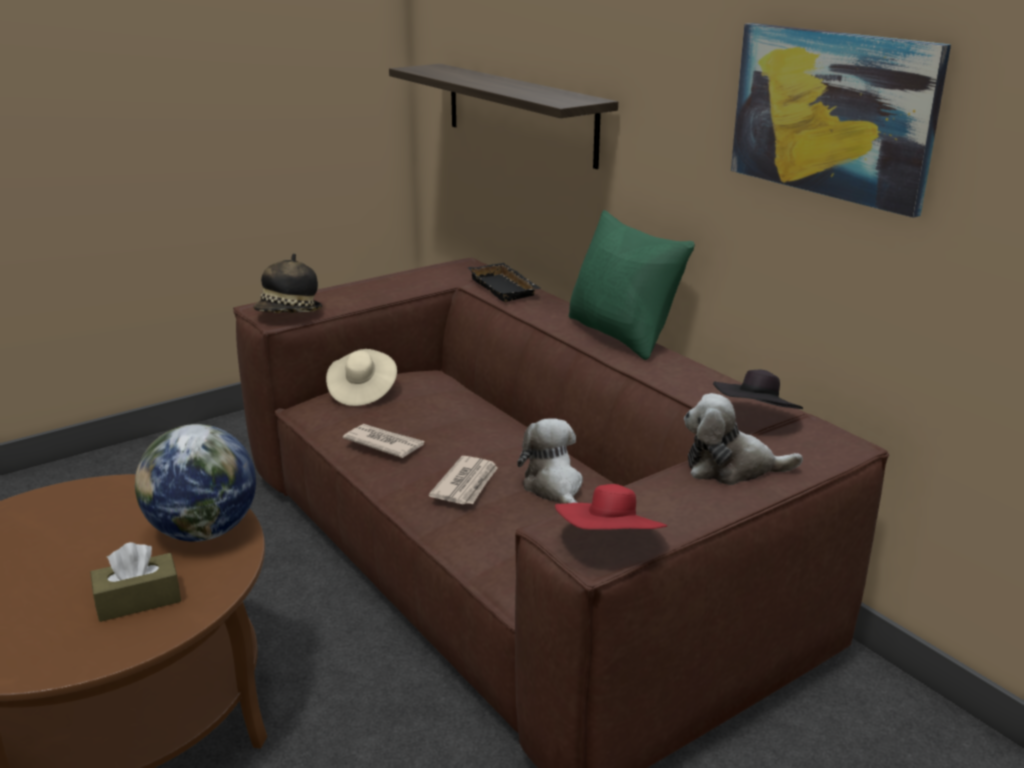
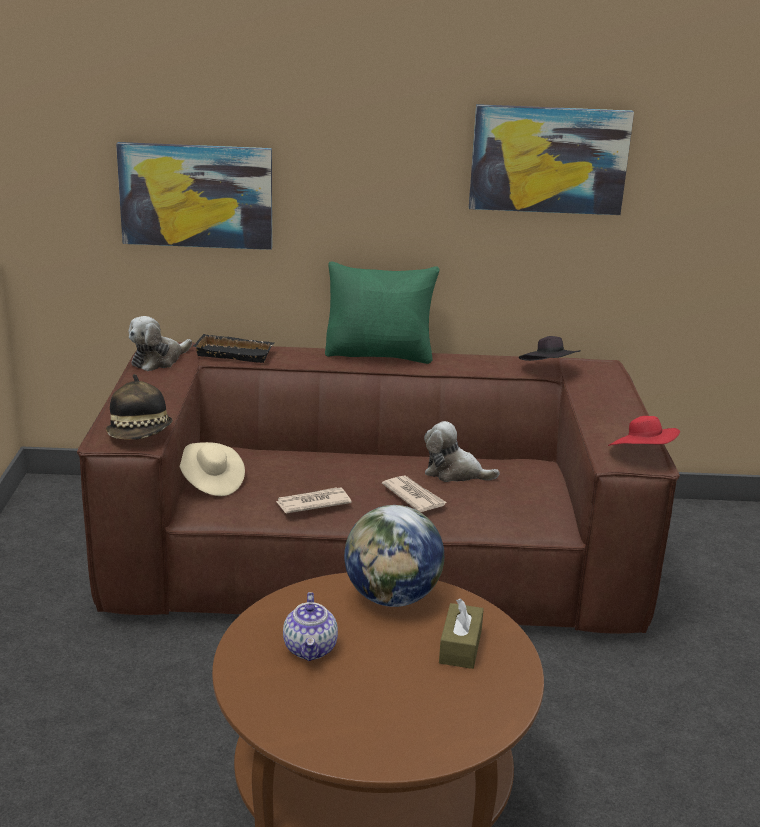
camera: 55 degrees left, 0 degrees up
(76, 525) = (311, 649): none -> teapot
(519, 113) = (196, 195): shelf -> picture
(731, 468) = (596, 398): plush toy -> plush toy (158, 360)

